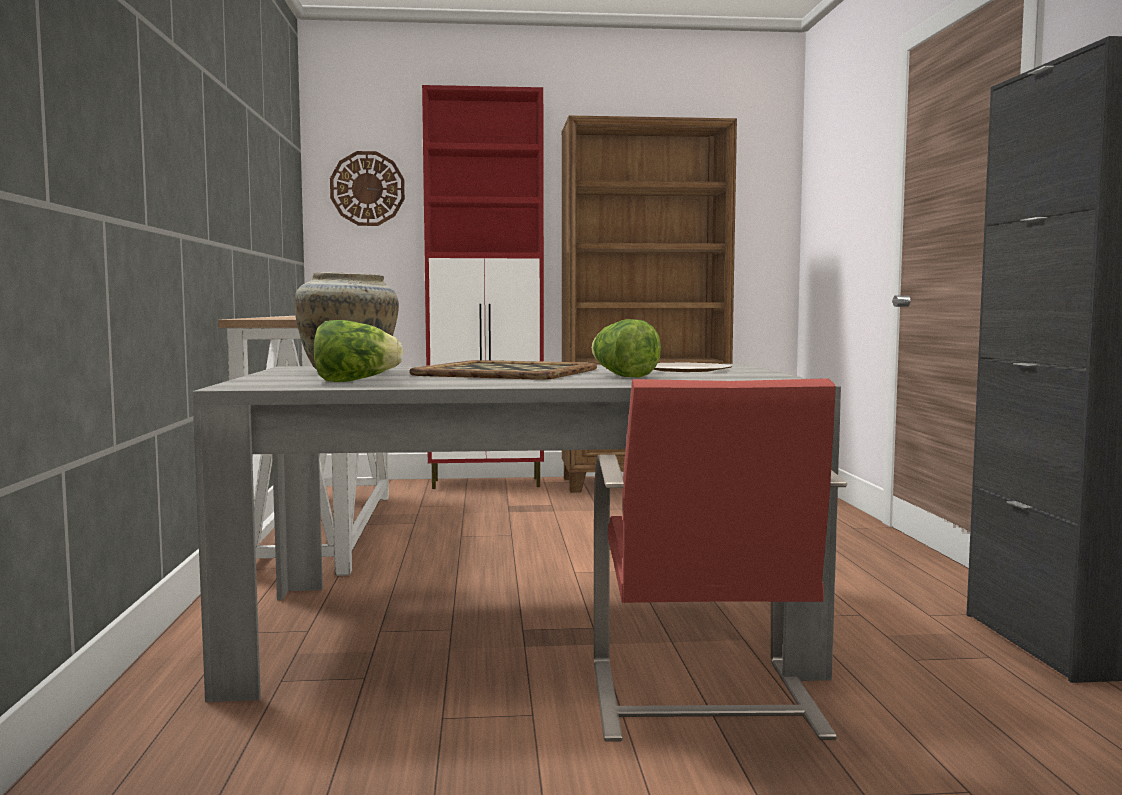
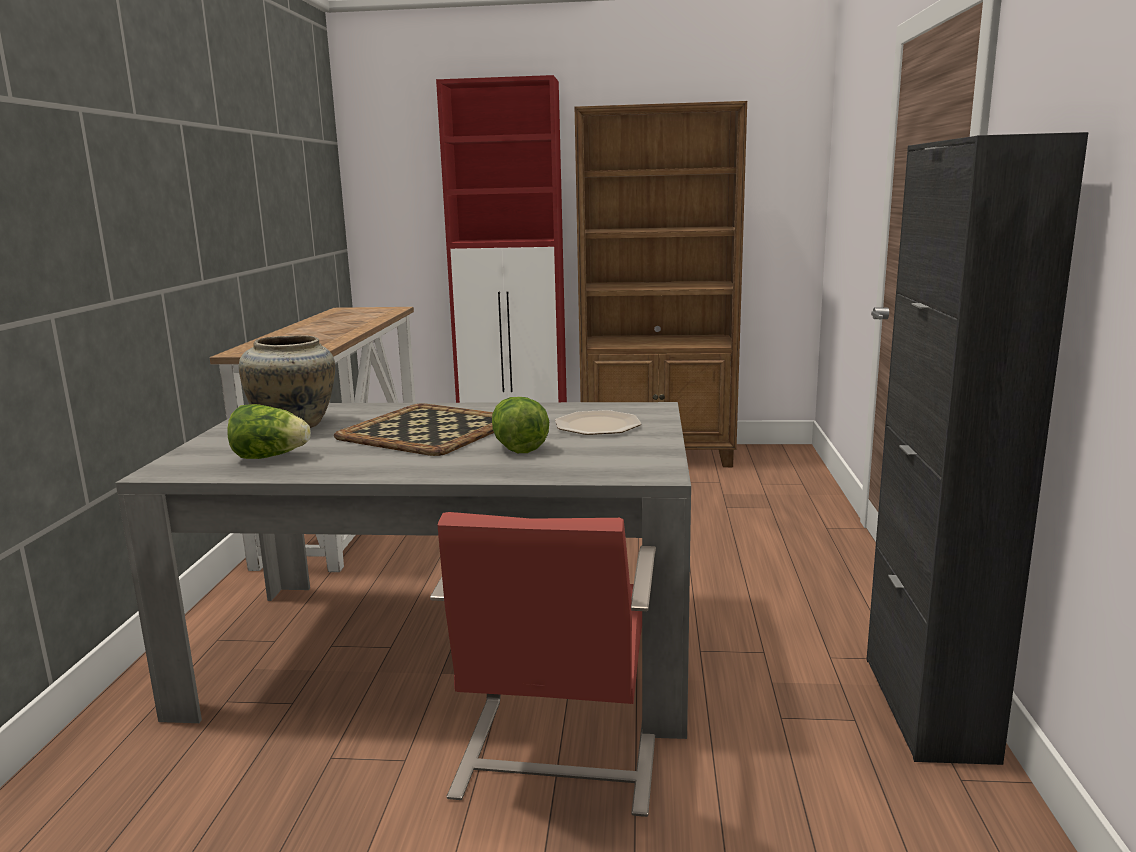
camera: 10 degrees right, 10 degrees up
(367, 188) = (399, 177): wall clock -> none

